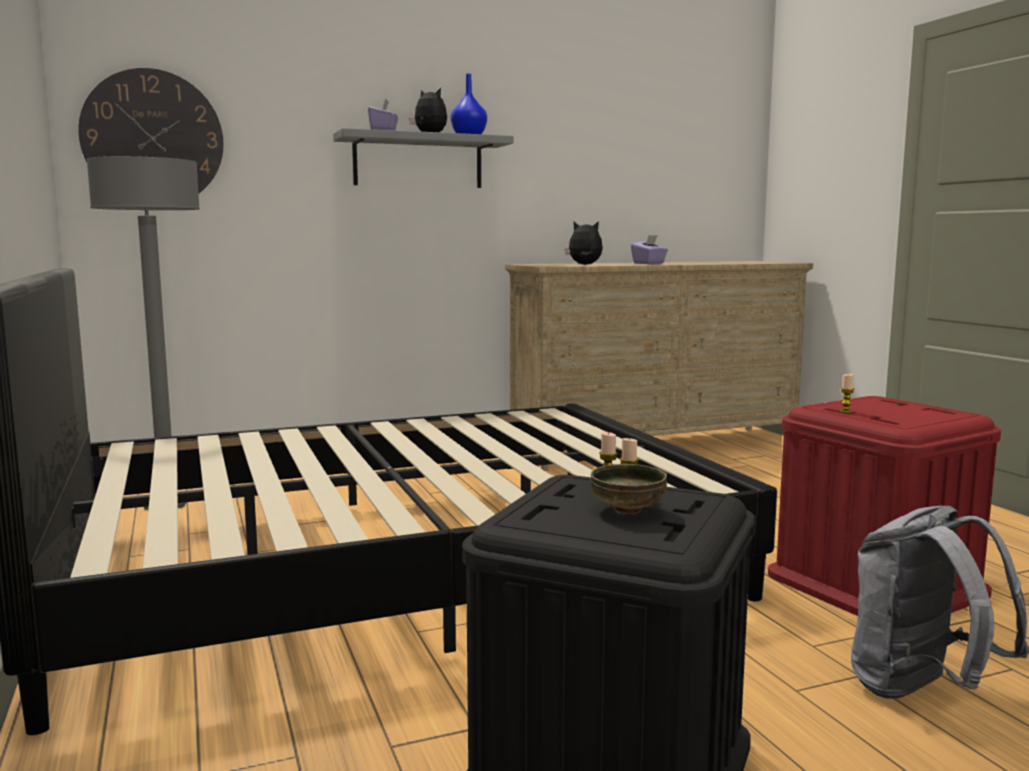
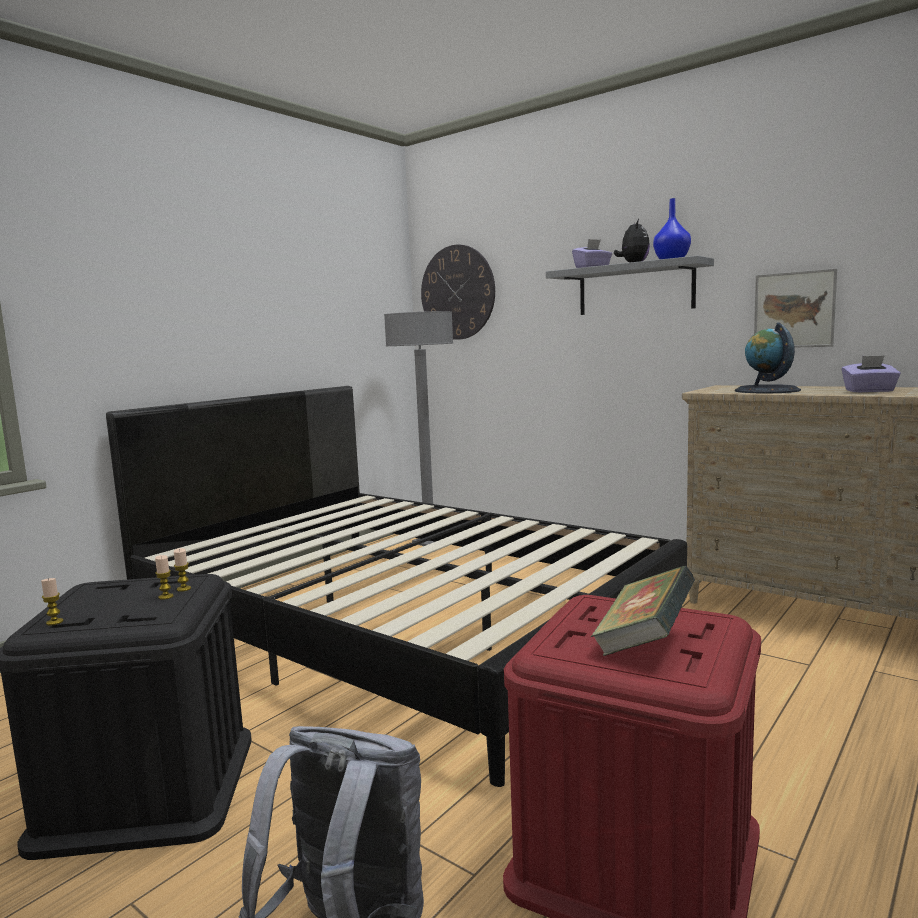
camera: 60 degrees right, 0 degrees up
(563, 196) = (794, 310): none -> picture
(585, 264) = (767, 390): plush toy -> globe
(629, 510) = (117, 604): bowl -> none
(845, 411) = (585, 616): candle -> candle (54, 622)
(906, 411) = (644, 642): none -> book

